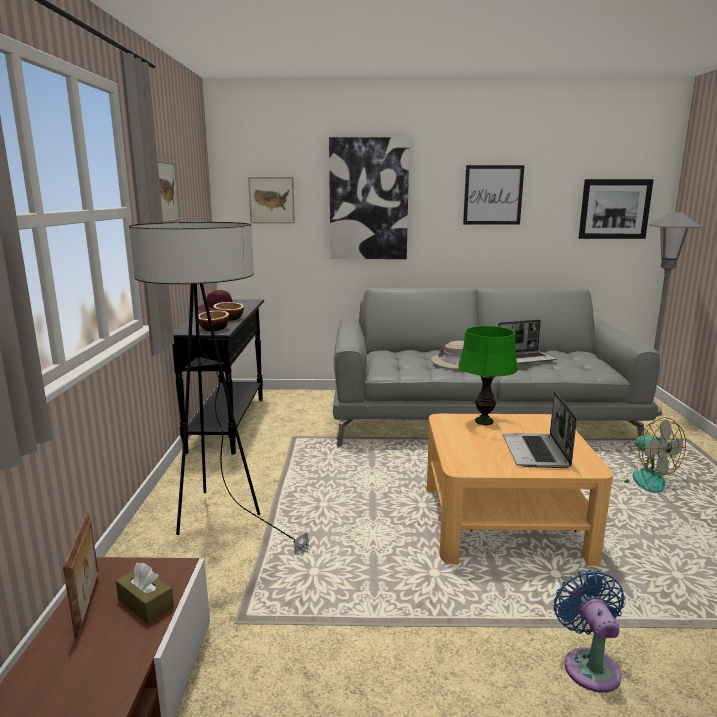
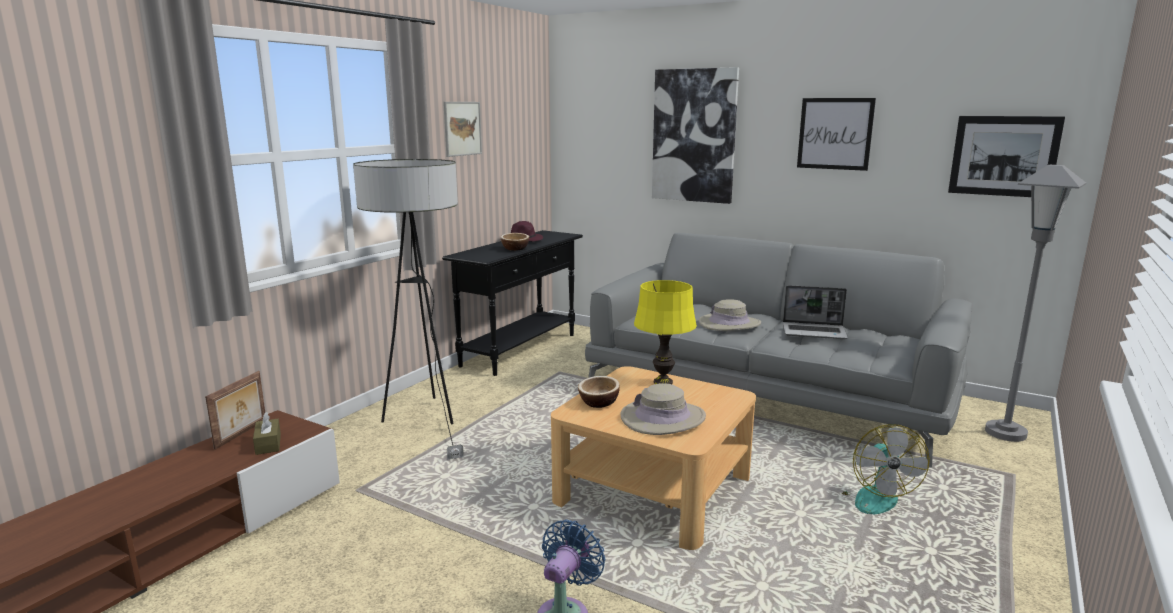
camera: 30 degrees right, 0 degrees up
(214, 329) = (485, 256): bowl -> bowl (598, 402)
(271, 200) = (601, 134): picture -> none
(484, 421) = (663, 382): green table lamp -> yellow table lamp
(536, 452) = (662, 418): laptop -> beige hat

